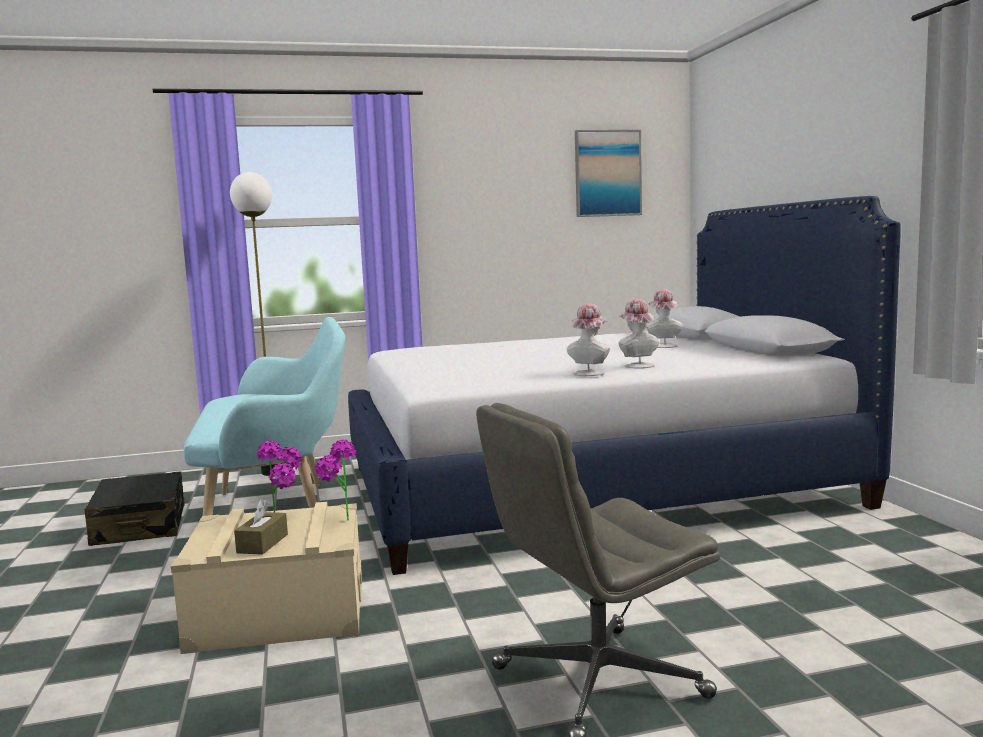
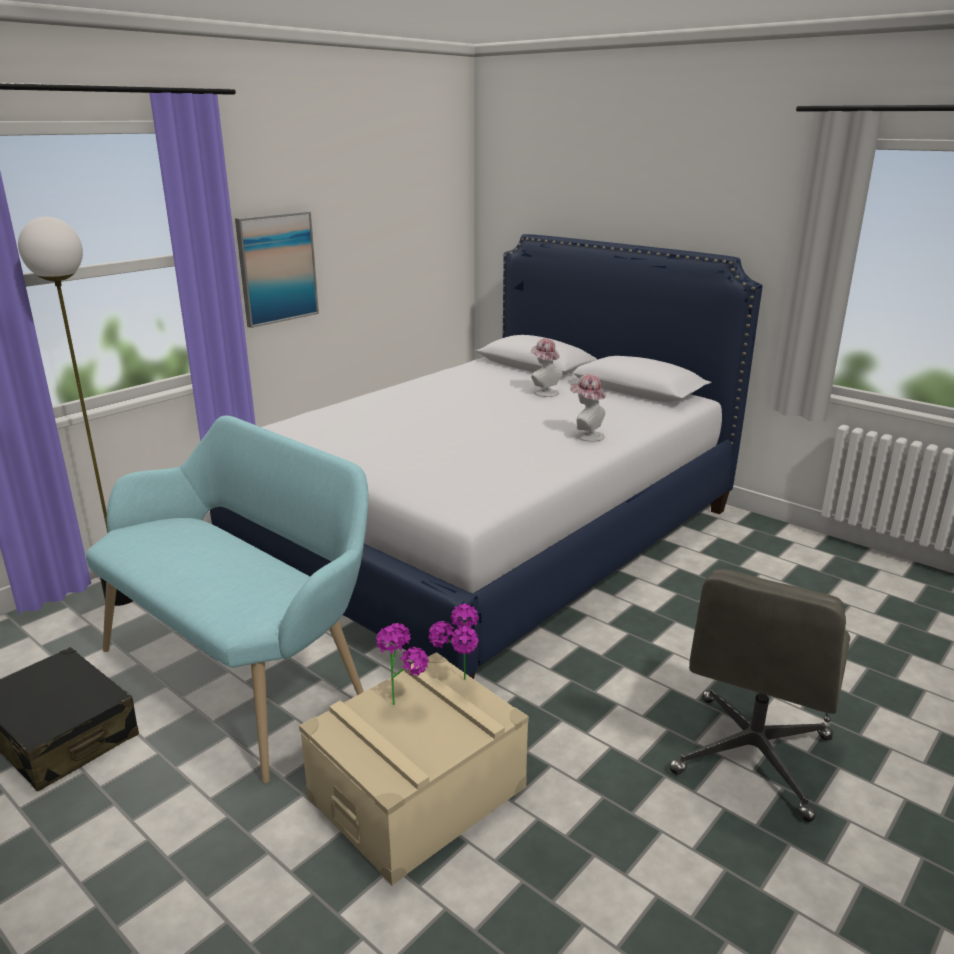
camera: 35 degrees left, 15 degrees up
(262, 543) = (433, 741): brown tissue box -> none
(589, 373) = (570, 456): hat -> none
(607, 173) = (409, 185): picture -> picture (277, 268)

